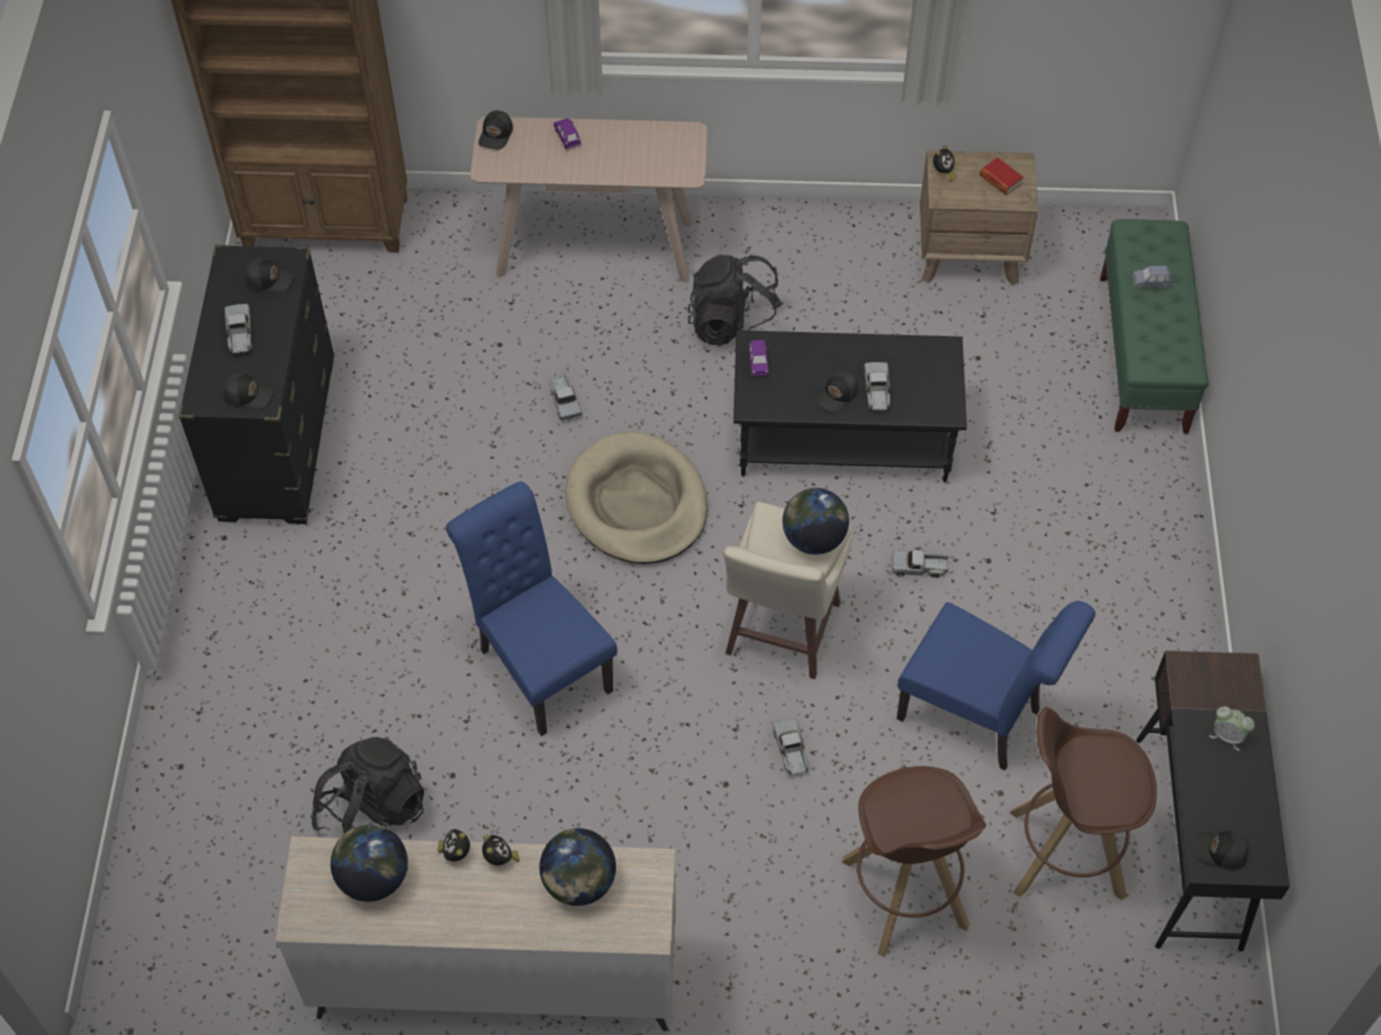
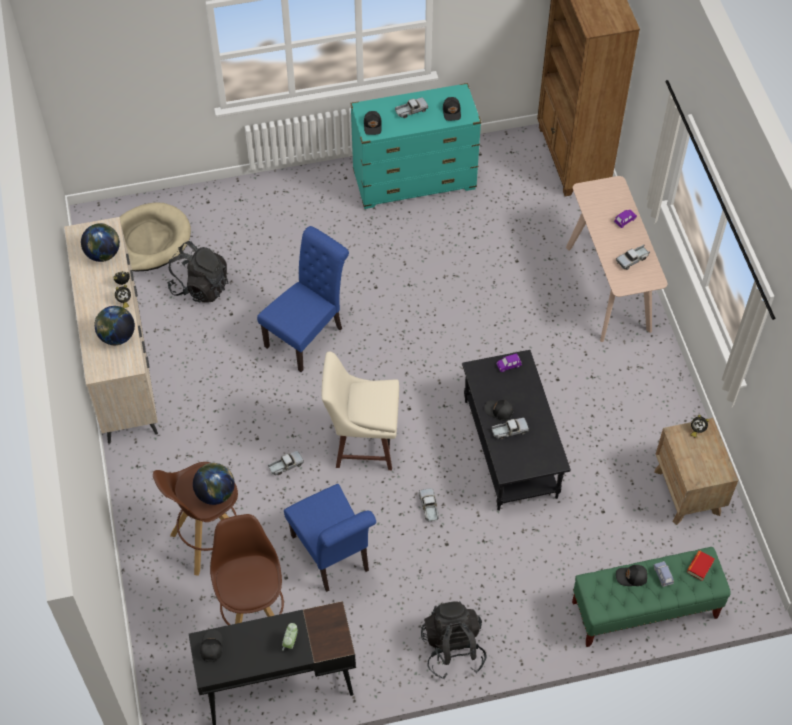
camera: 75 degrees right, 0 degrees up
(277, 440) = (414, 181): black dresser -> turquoise dresser
(496, 135) = (612, 187): black cap -> black cap (631, 577)
(565, 401) = (487, 302): toy truck -> toy truck (632, 259)
(637, 503) = (428, 354): beige dog bed -> beige dog bed (148, 240)
(735, 327) = (575, 374): black backpack -> black backpack (452, 649)
(813, 539) = (377, 411): globe -> globe (216, 493)
(977, 717) = (333, 557): blue chair -> blue chair turned 45 degrees counterclockwise
(1000, 180) = (705, 464): book -> book (699, 567)

